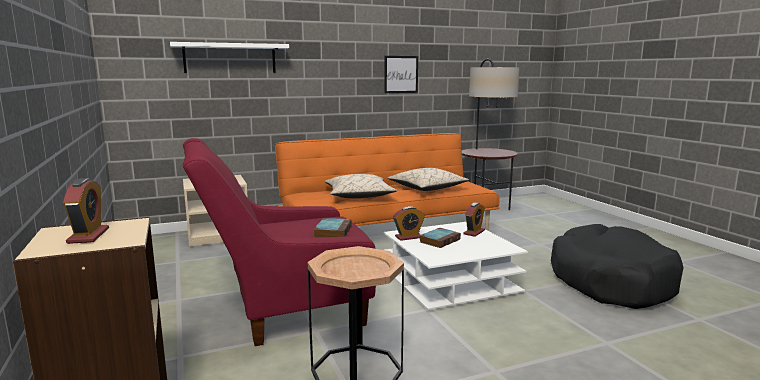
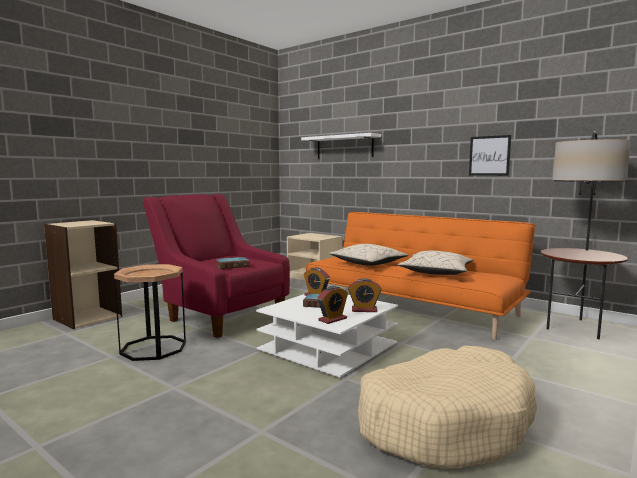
camera: 60 degrees right, 5 degrees down
(88, 236) = (80, 223): alarm clock -> alarm clock (332, 319)
(610, 281) = (444, 422): black dog bed -> beige dog bed

